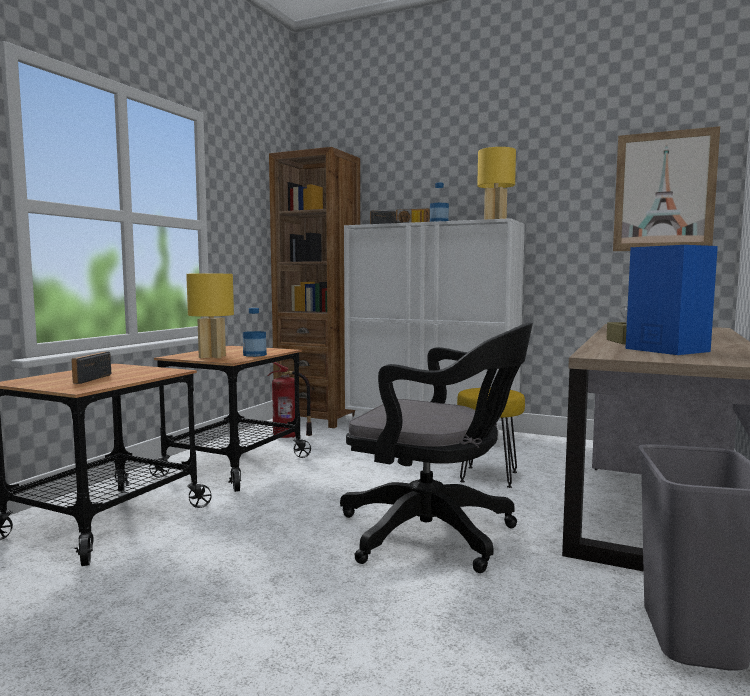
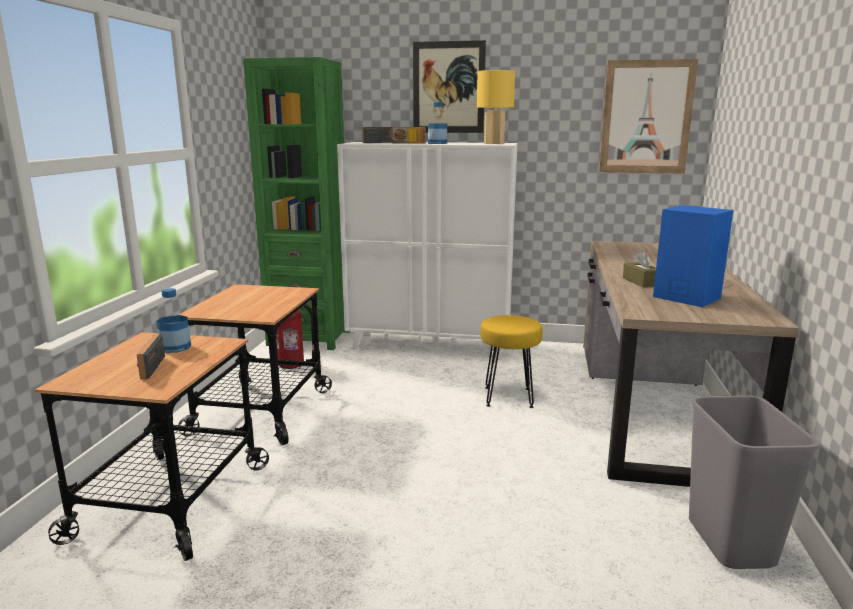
camera: 15 degrees left, 10 degrees up
(212, 356) = (239, 310): yellow table lamp -> none
(254, 355) = (281, 303): bottle -> bottle (175, 347)
(318, 418) = (310, 338): brown bookcase -> green bookcase
(436, 535) = (496, 471): black office chair -> none
(457, 174) = (448, 87): none -> picture

